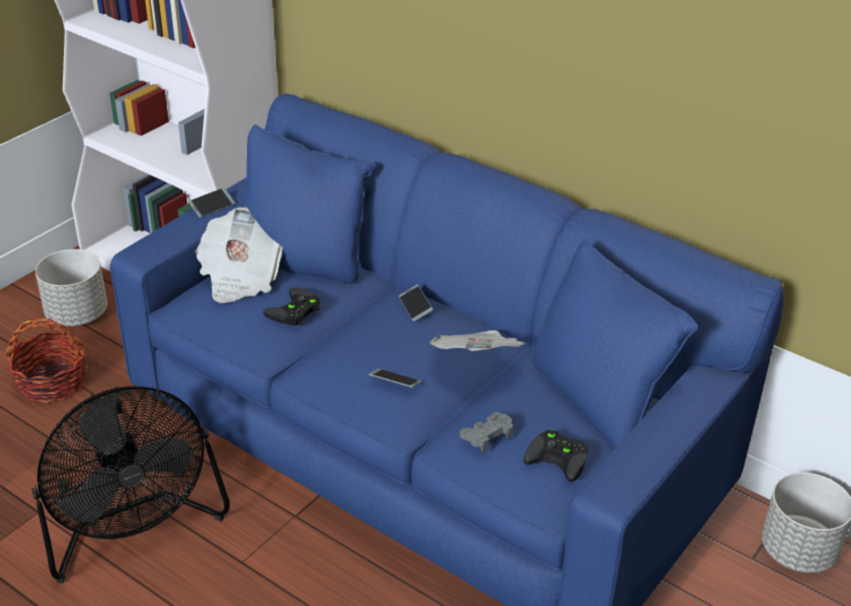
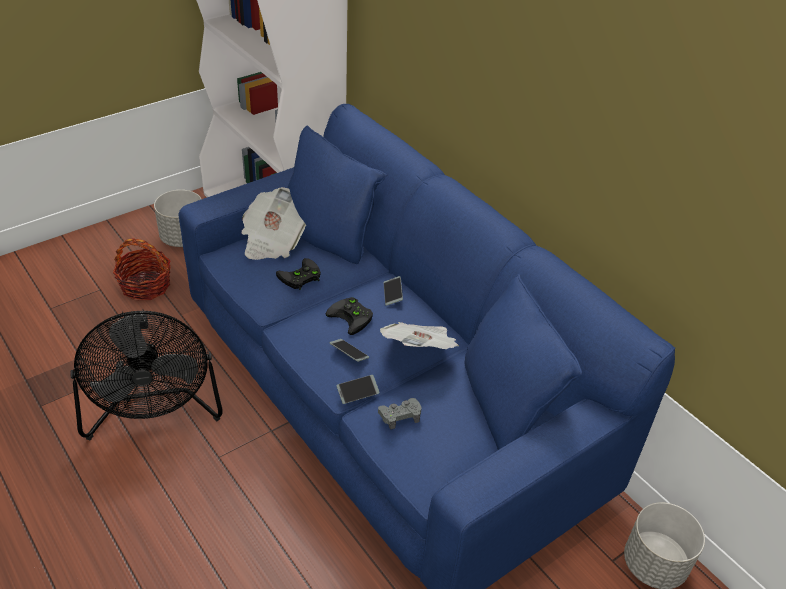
camera: 15 degrees right, 5 degrees up
(212, 206) = (269, 182): phone -> phone (357, 392)
(560, 457) = (450, 449): black game controller -> black game controller (353, 317)

